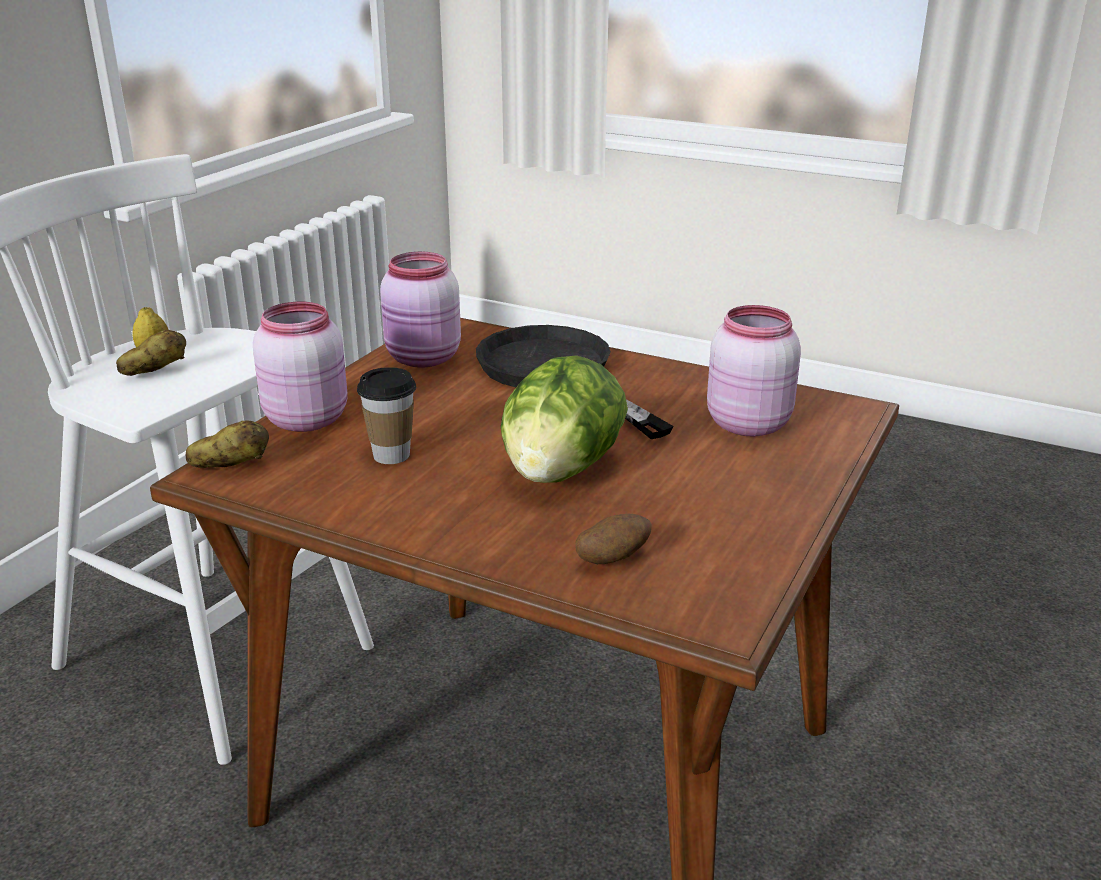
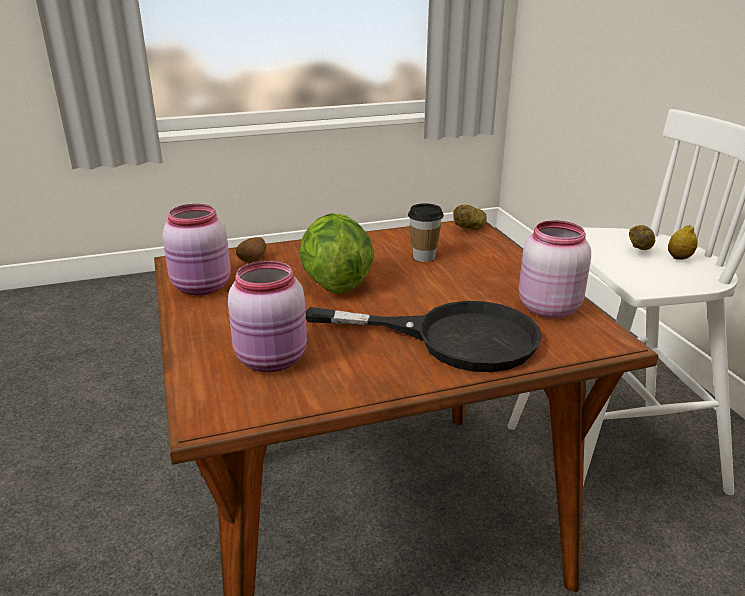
camera: 135 degrees right, 0 degrees up
(307, 418) = (500, 254): pink jar -> pink jar (203, 287)

